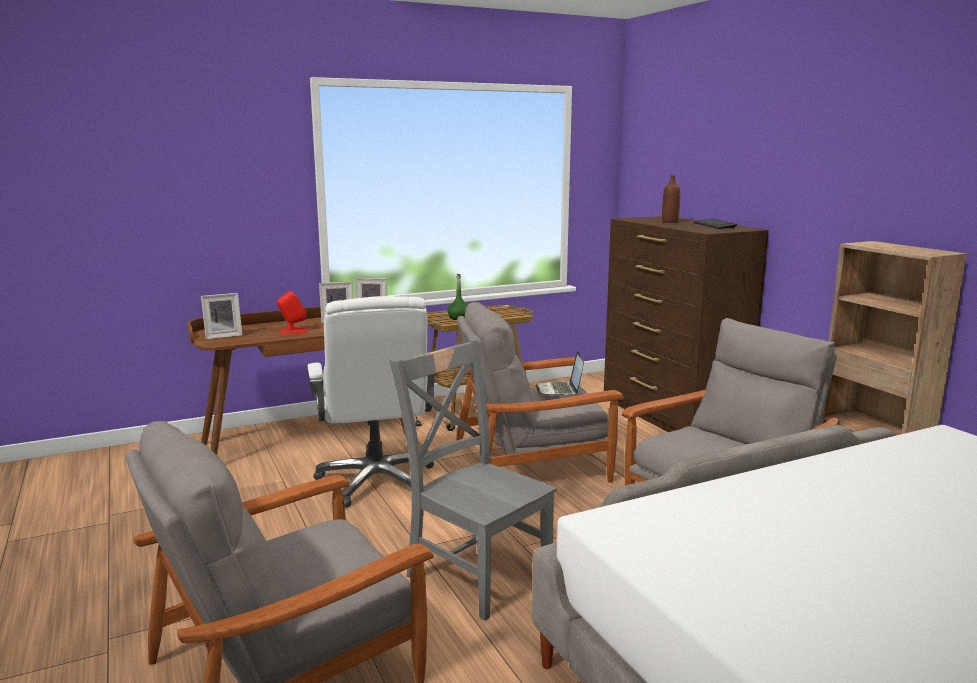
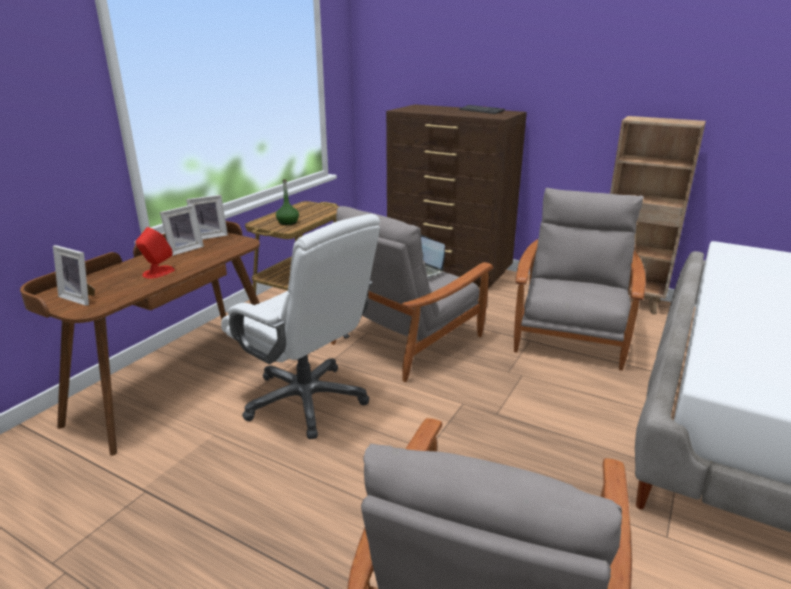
camera: 35 degrees left, 10 degrees up
(223, 336) = (81, 298): picture frame -> picture frame turned 90 degrees clockwise
(475, 573) = (497, 453): grey chair -> none
(670, 222) = (441, 110): brown bottle -> none

